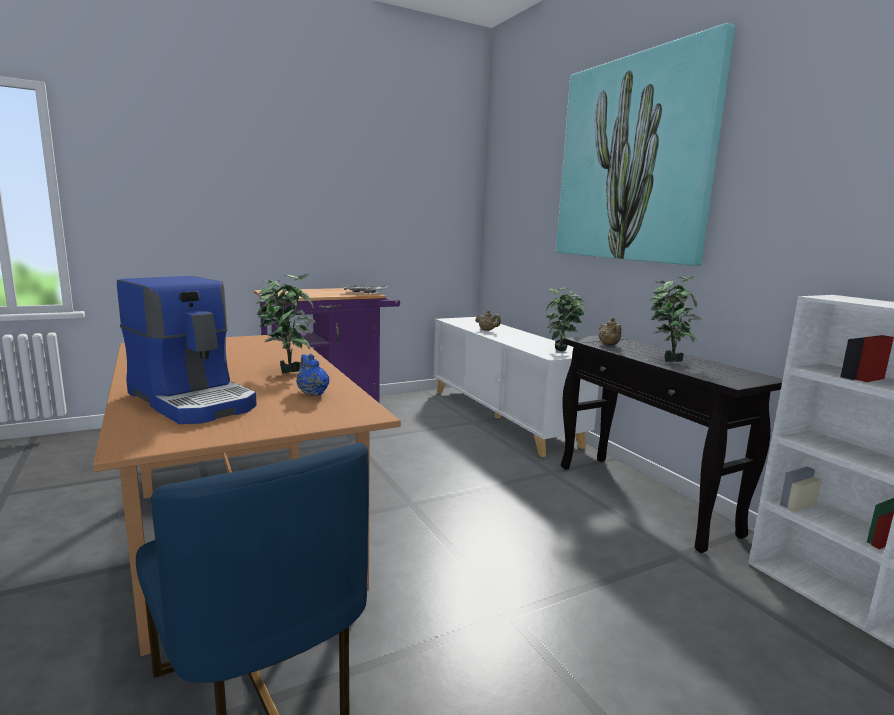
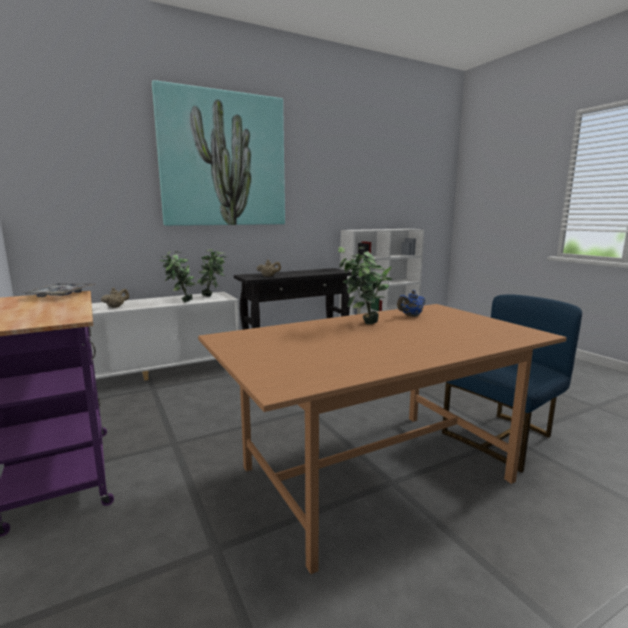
camera: 90 degrees left, 0 degrees up
(194, 400) = (456, 335): coffee machine -> none
(667, 360) = (304, 273): potted plant -> potted plant (180, 301)

